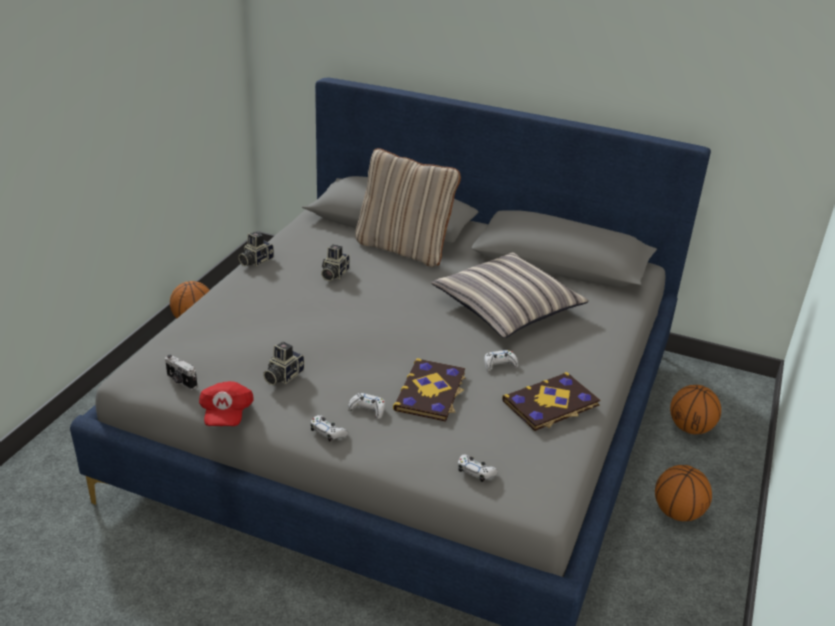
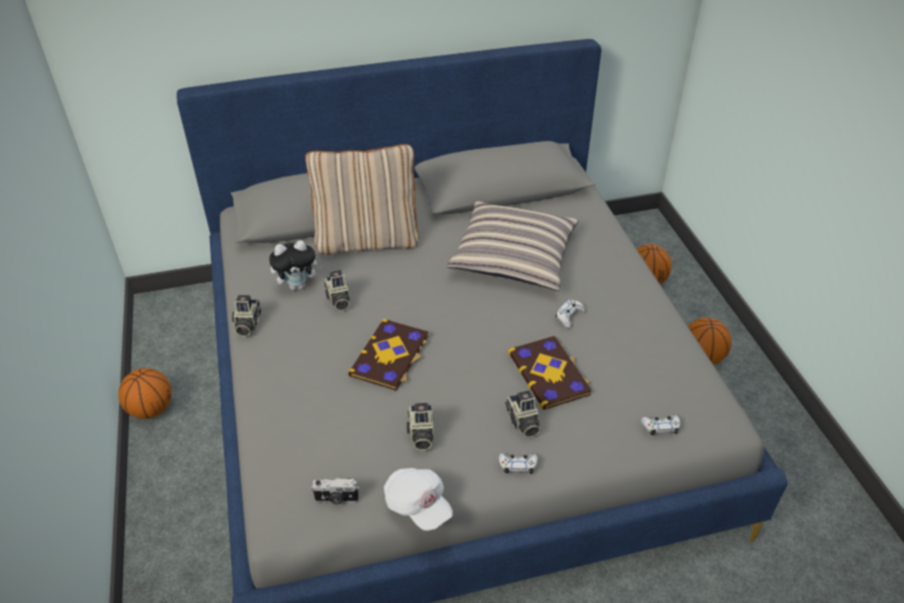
camera: 35 degrees left, 10 degrees up
(226, 414) = (417, 506): red cap -> white cap
(318, 254) = (298, 285): none -> plush toy
(367, 409) = (522, 422): white game controller -> camera
(551, 404) = (643, 331): book -> book (390, 356)

